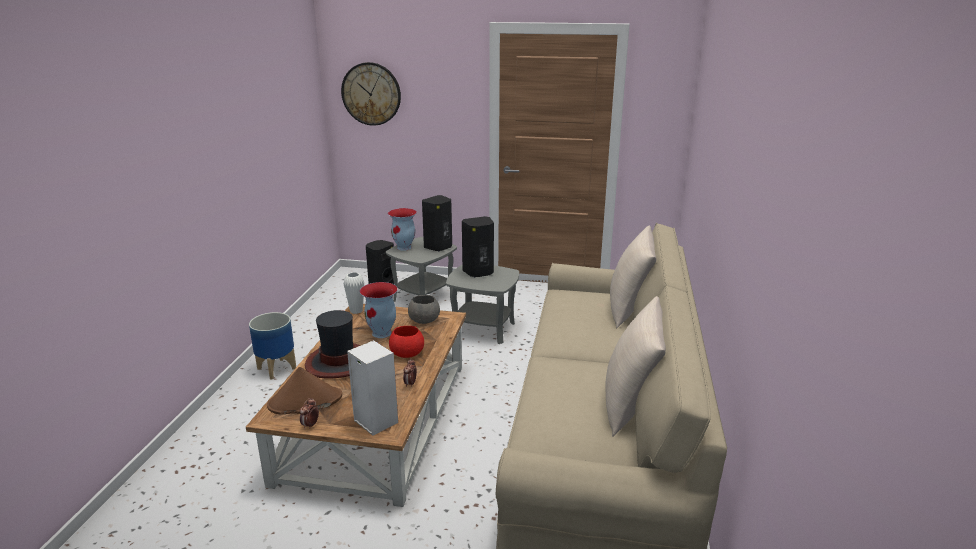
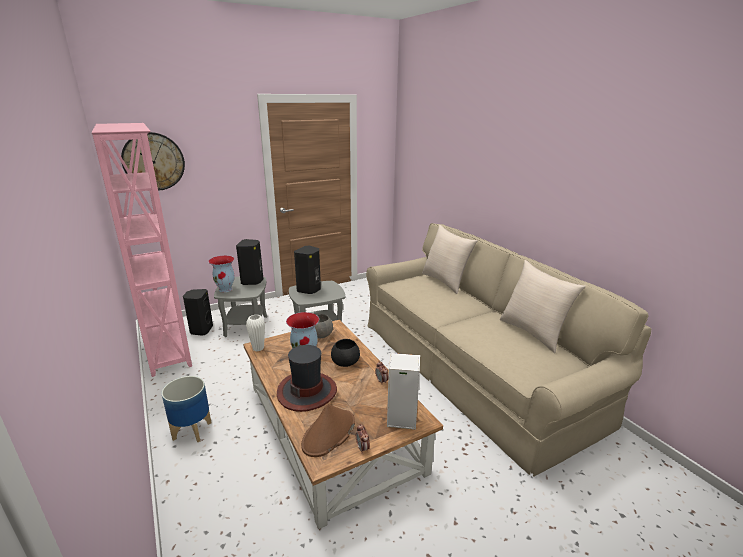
camera: 40 degrees left, 0 degrees up
(338, 295) = (168, 349): none -> pink bookcase
(406, 353) = (345, 362): red bowl -> black bowl

